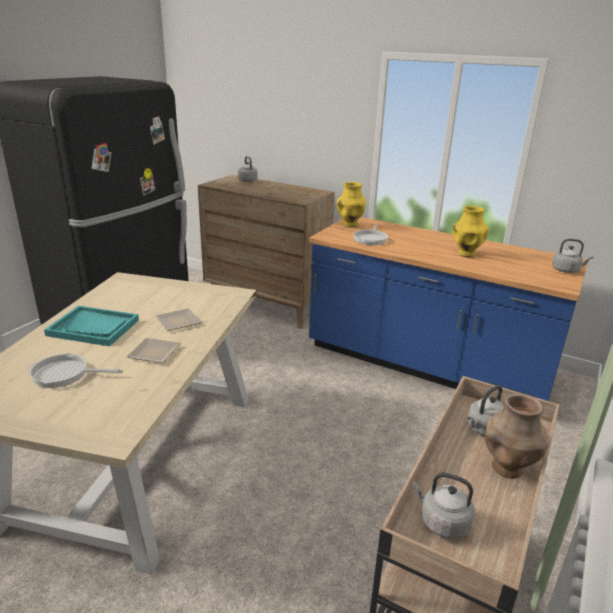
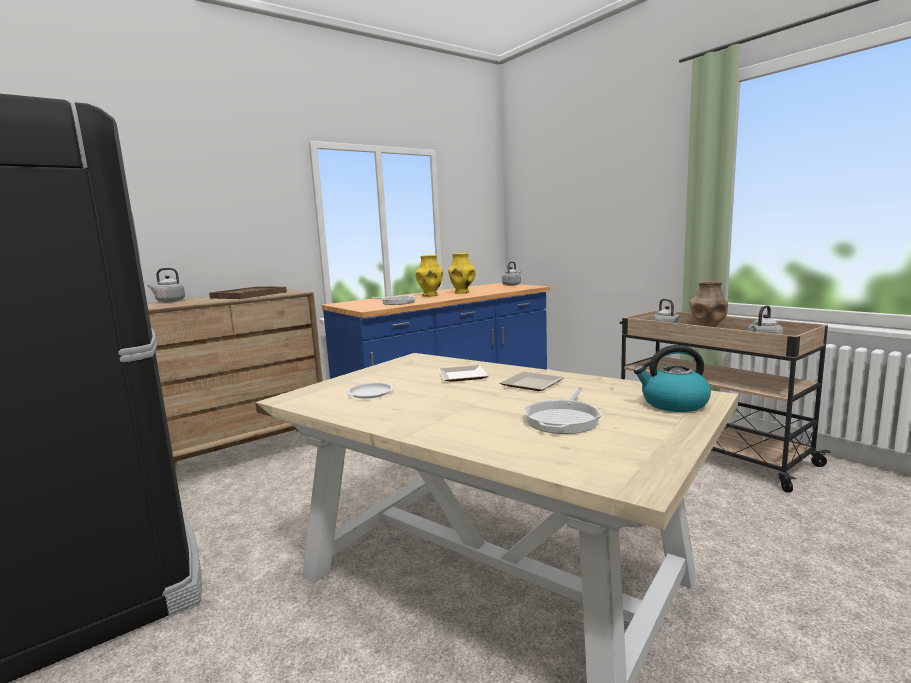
camera: 65 degrees left, 15 degrees down
(94, 327) = (439, 409): turquoise tray -> none
(94, 421) = (673, 404): none -> kettle
(132, 299) = (371, 393): none -> white plate
(284, 191) = (249, 295): none -> brown tray
(350, 225) = (351, 304): yellow vase -> yellow vase (430, 295)

